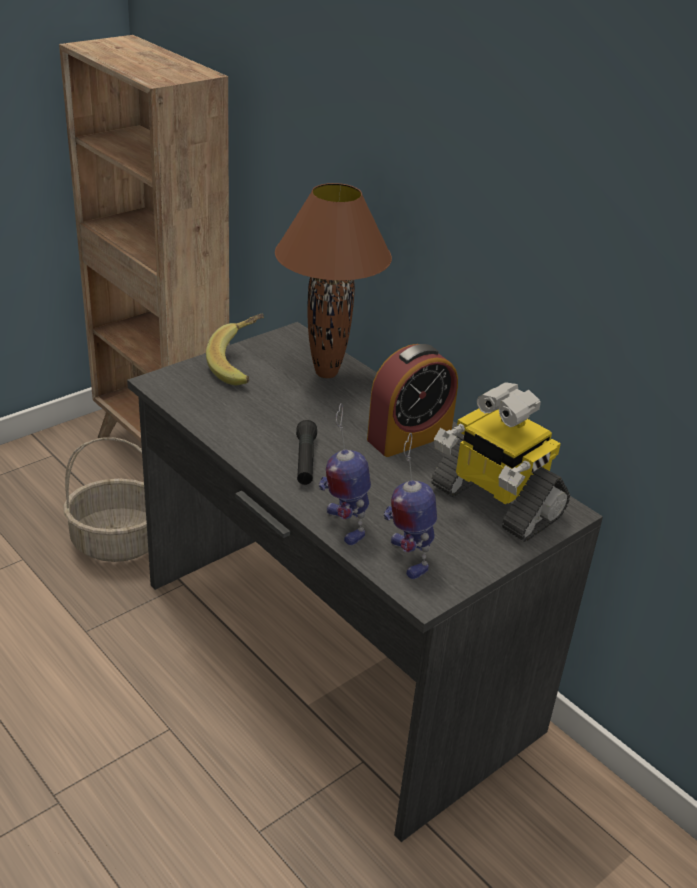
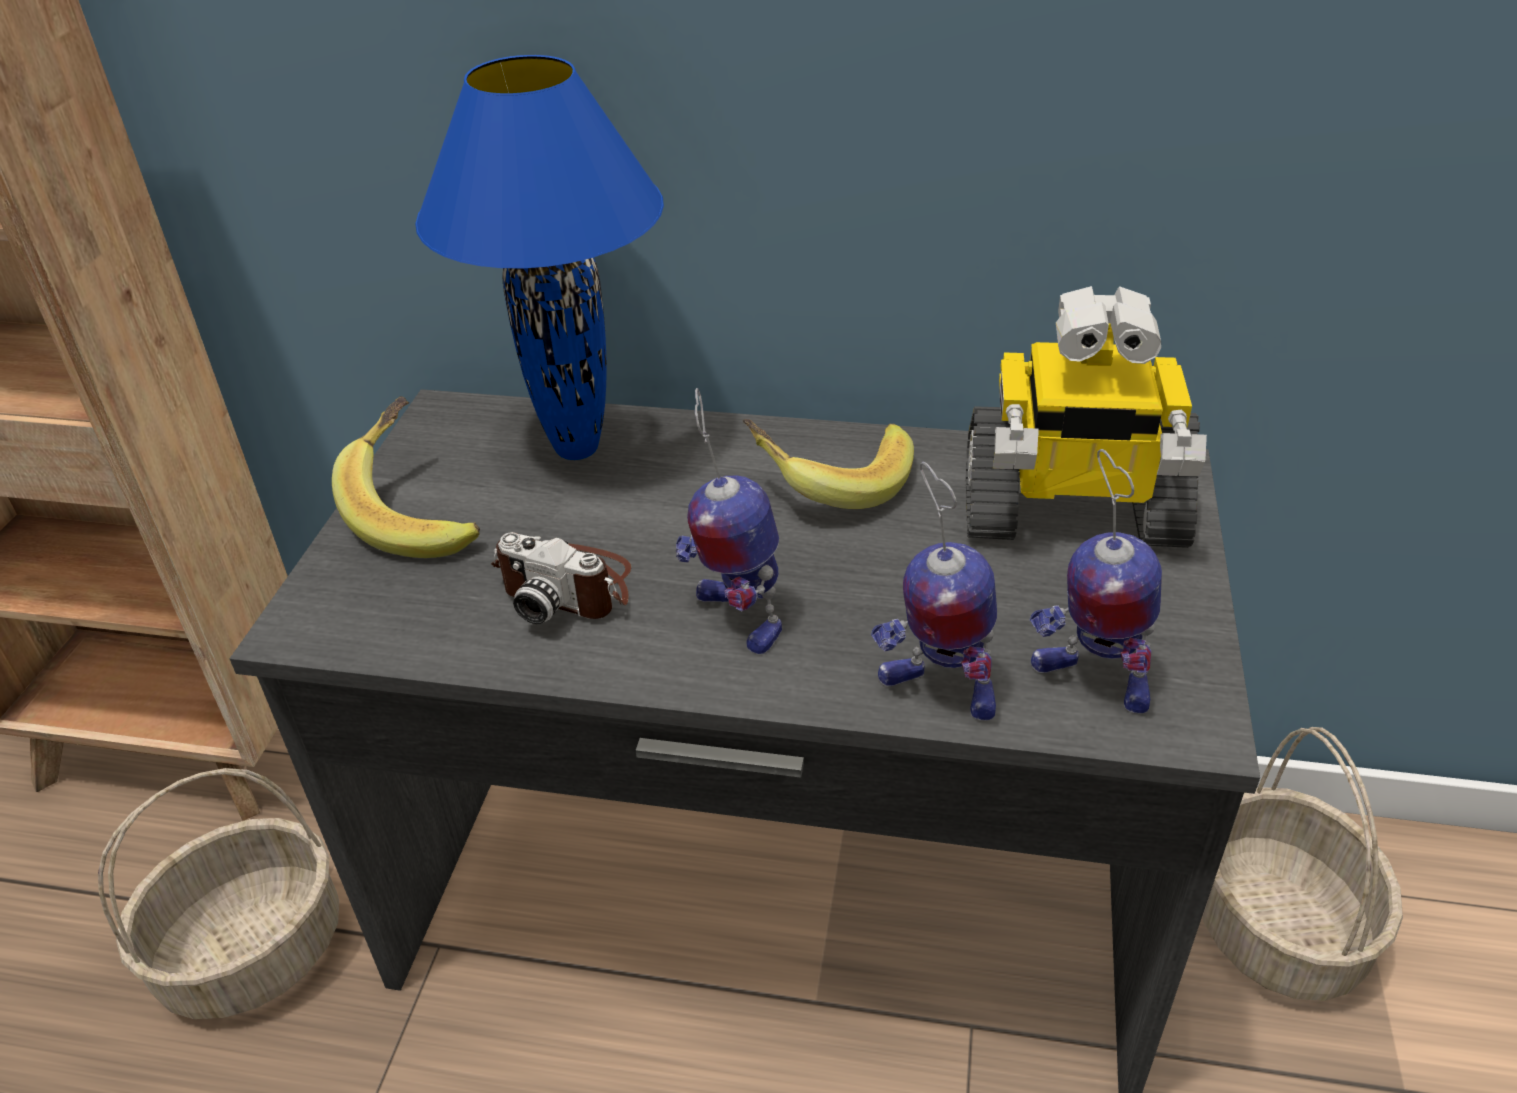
camera: 35 degrees left, 5 degrees up
(260, 418) = (568, 586): none -> camera
(305, 461) = (736, 617): black flashlight -> toy robot
(326, 372) = (575, 448): brown table lamp -> blue table lamp
(409, 437) = (830, 481): alarm clock -> banana
(562, 835) = (1279, 930): none -> basket

